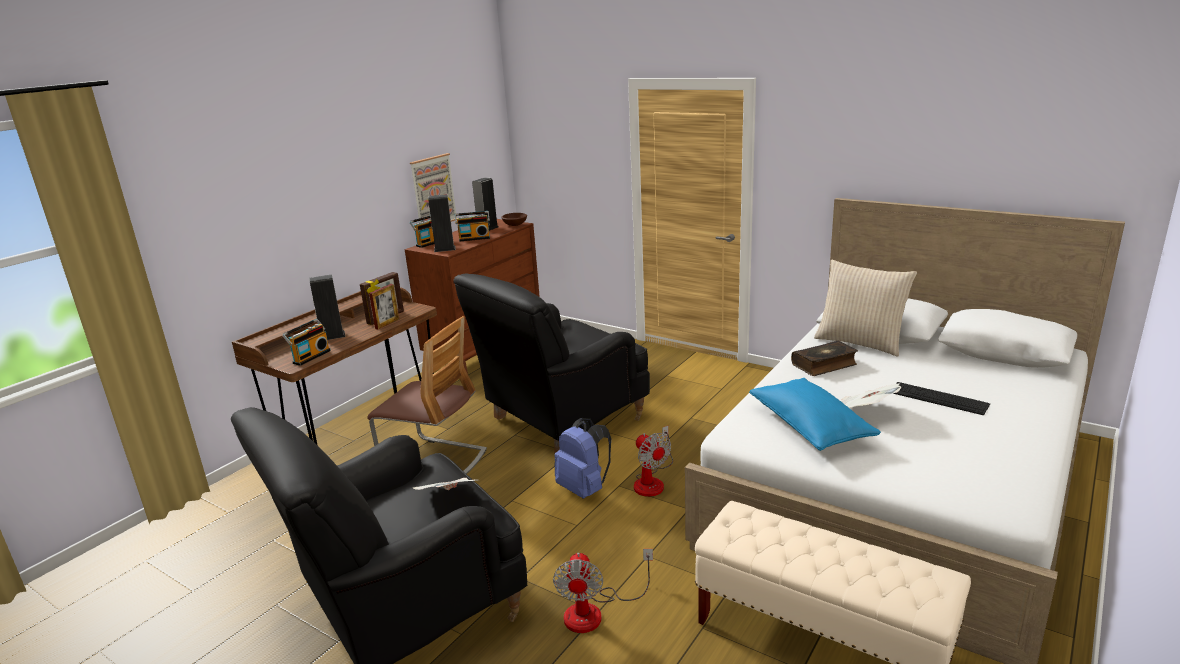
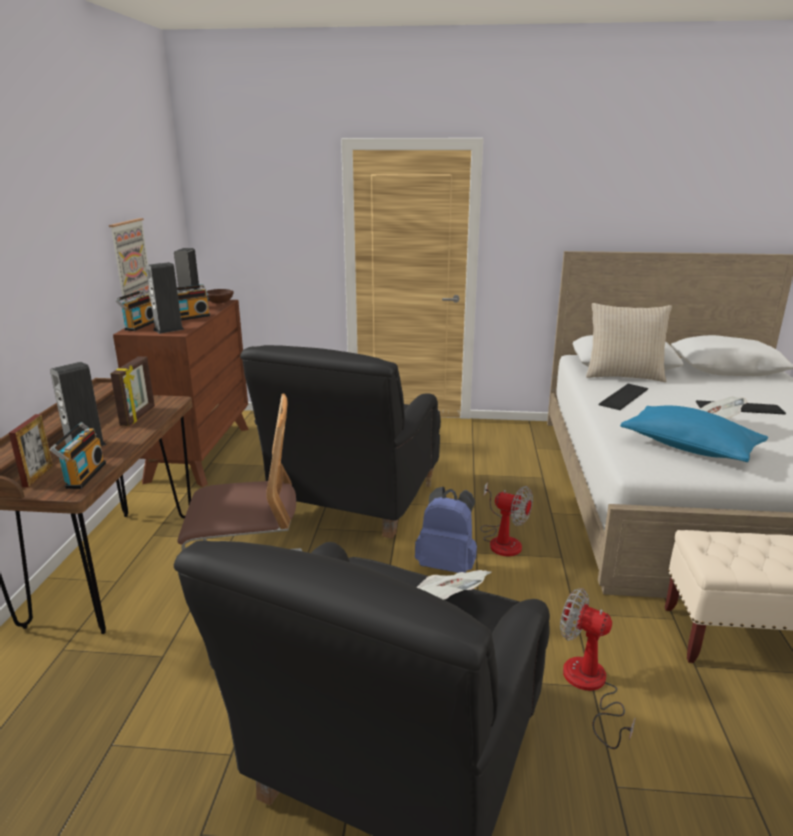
camera: 30 degrees left, 0 degrees up
(387, 323) = (149, 422): picture frame -> picture frame (38, 476)
(595, 612) = (589, 687): fan -> fan turned 150 degrees clockwise
(824, 365) = (624, 397): book -> keyboard

